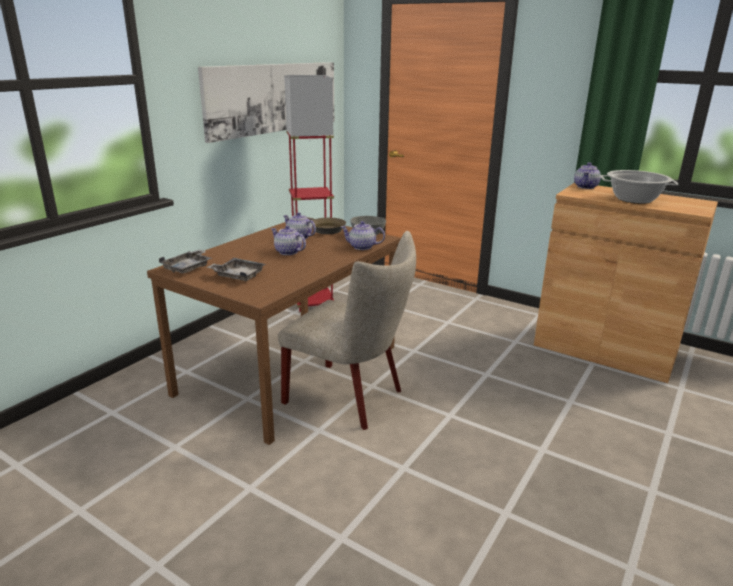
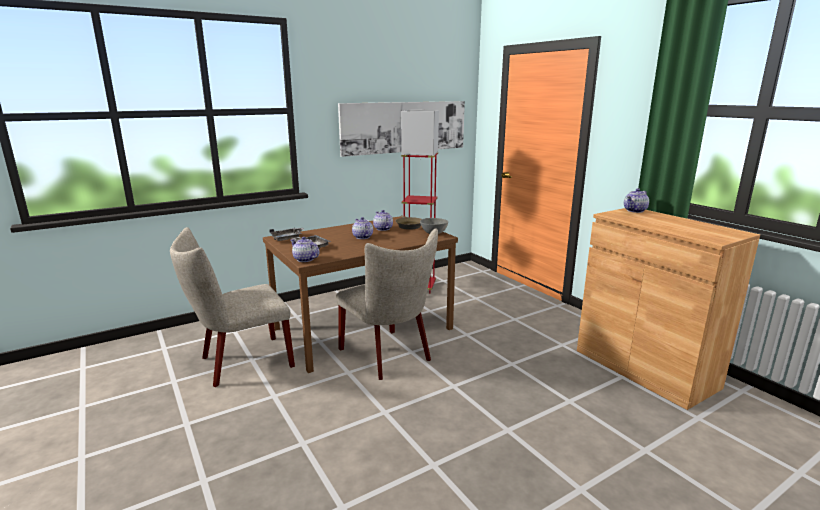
camera: 25 degrees right, 5 degrees down
(162, 455) = (241, 363): none -> beige chair
(362, 247) = (418, 240): teapot -> teapot (304, 259)
(634, 199) = (665, 224): cooking pot -> none

